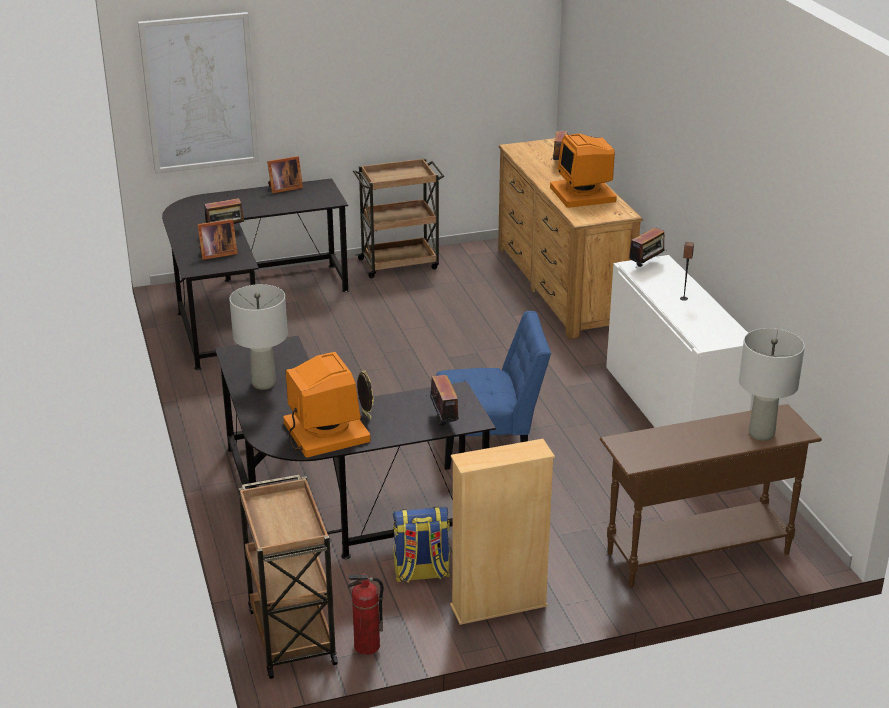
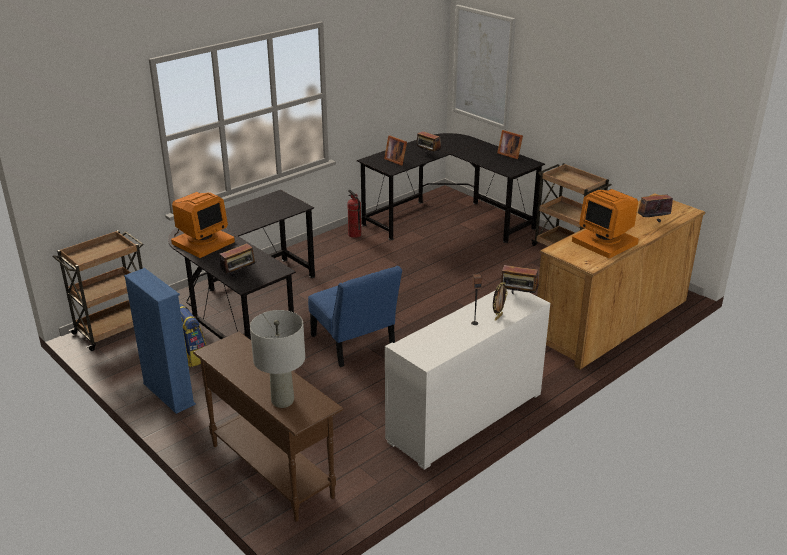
camera: 65 degrees right, 0 degrees up
(264, 383) = (248, 212): grey table lamp -> none
(365, 415) = (230, 249): picture frame -> picture frame (498, 317)
(367, 646) = (111, 356): fire extinguisher -> fire extinguisher (354, 235)
(499, 606) = (168, 394): beige bookcase -> blue bookcase
(584, 194) = (605, 242): monitor -> monitor turned 90 degrees counterclockwise

